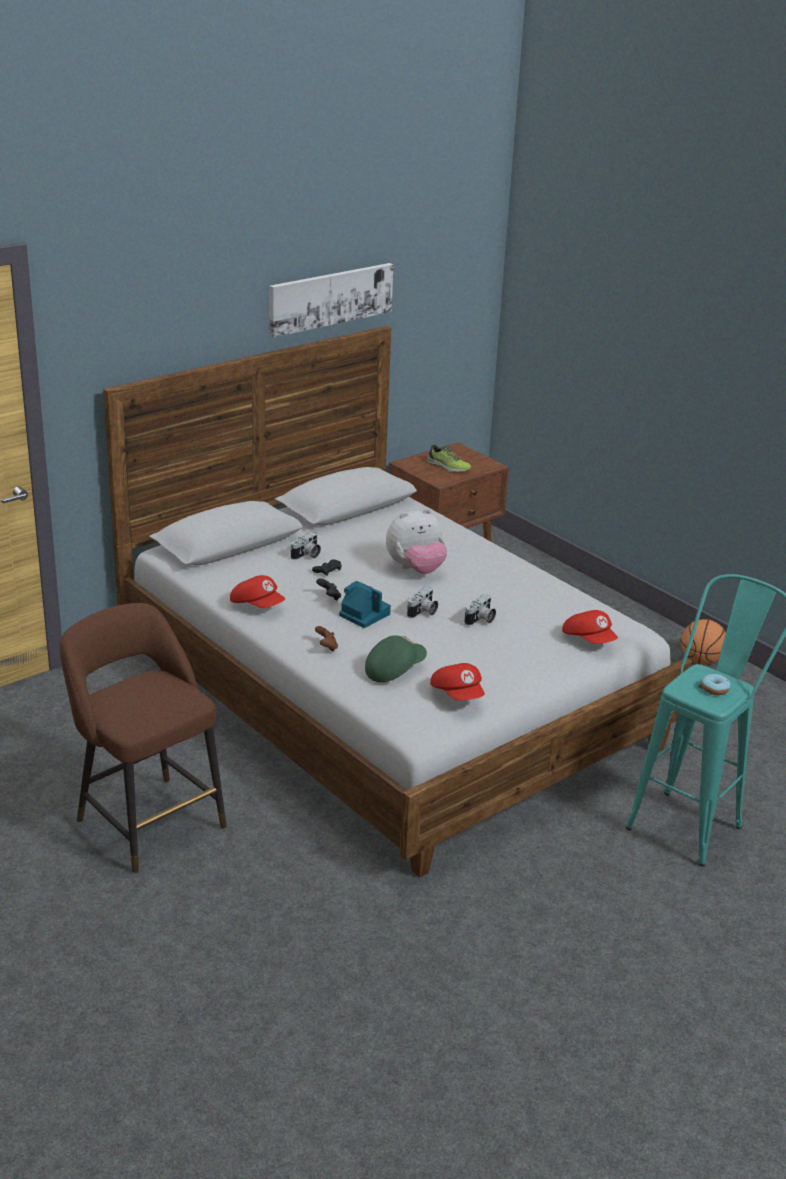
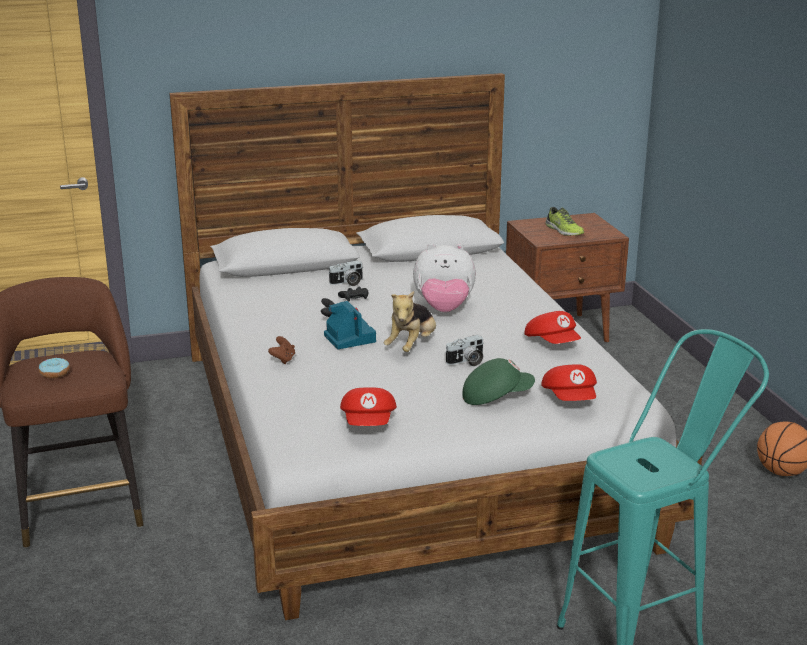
camera: 25 degrees right, 5 degrees down
(257, 605) = (257, 315): red cap -> red cap (553, 343)
(330, 298) = (435, 36): picture -> none
(394, 670) = (327, 389): green cap -> green cap (496, 396)
(423, 612) = (412, 346): camera -> plush toy
(714, 689) = (654, 466): donut -> donut (55, 373)

